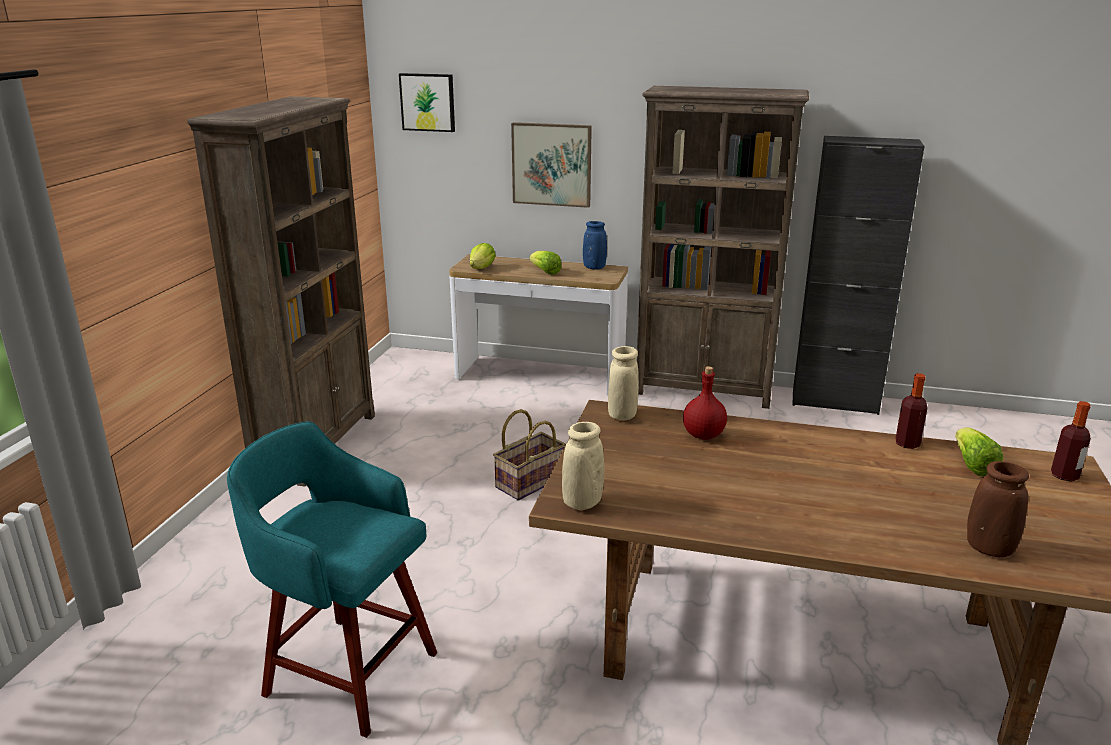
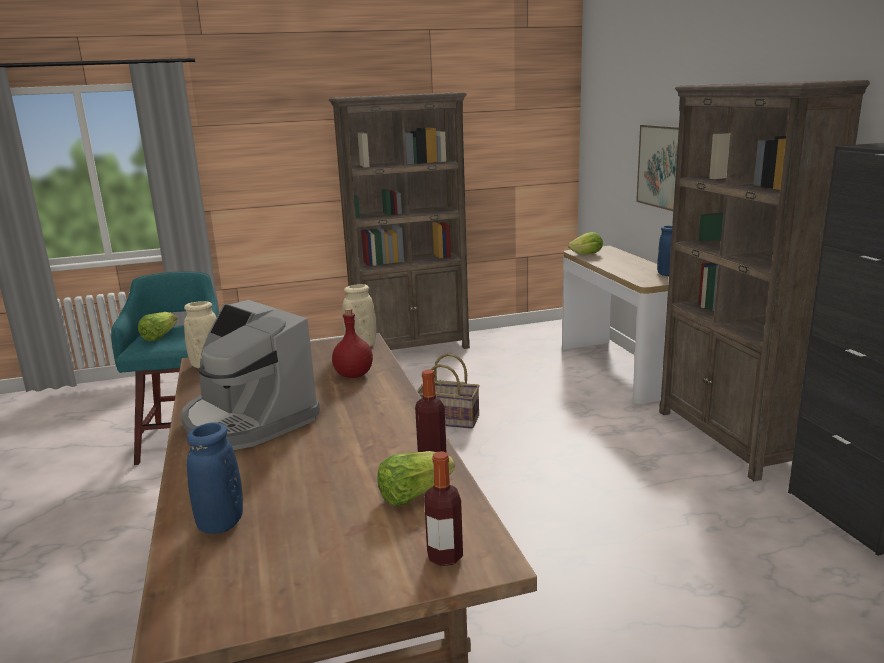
camera: 60 degrees right, 5 degrees down
(428, 102) = (604, 106): picture -> none
(545, 272) = (619, 267): lettuce -> lettuce (159, 336)
(775, 504) = (248, 420): none -> coffee machine
(989, 549) = (221, 523): brown vase -> blue vase

